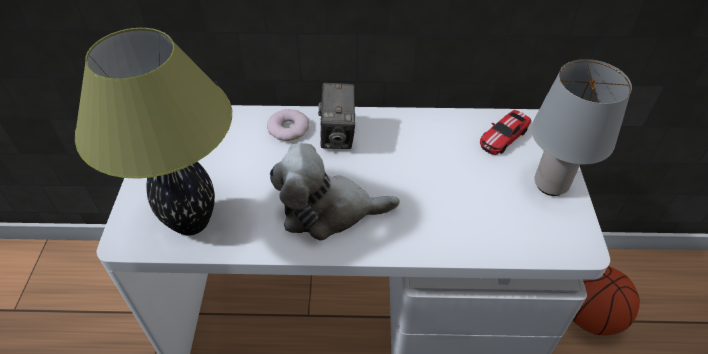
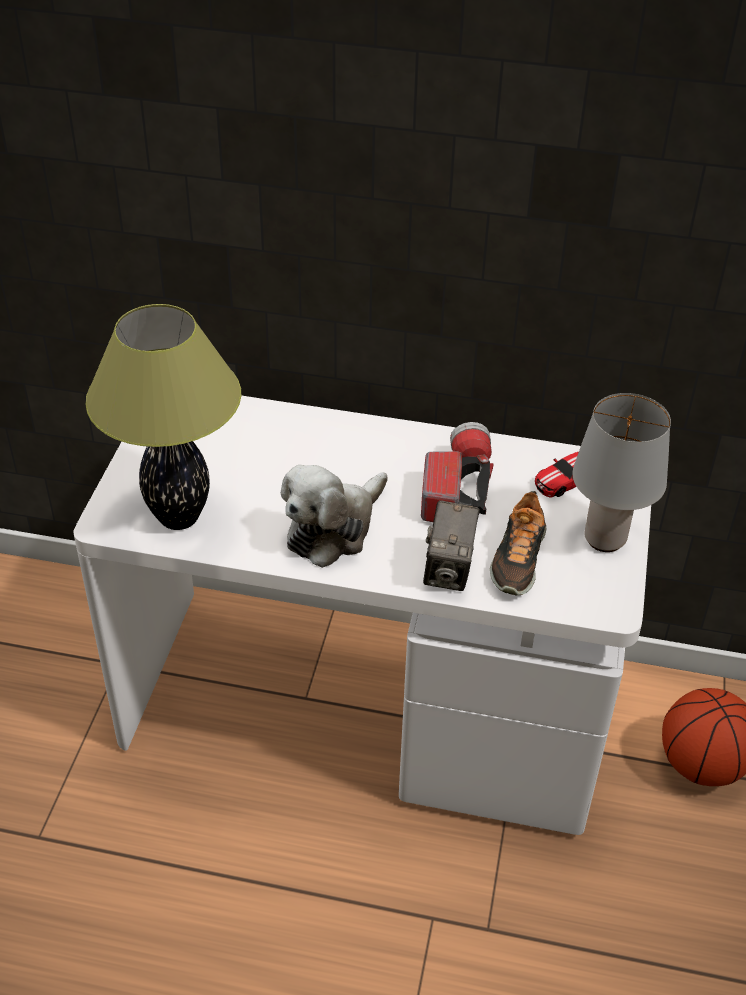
camera: 10 degrees right, 5 degrees down
(288, 128) = (309, 432): donut -> none
(328, 211) = (333, 528): plush toy -> plush toy turned 60 degrees counterclockwise
(338, 135) = (366, 449): camera -> camera (449, 570)
(419, 158) = (457, 487): none -> flashlight
(489, 214) = (518, 559): none -> shoe

